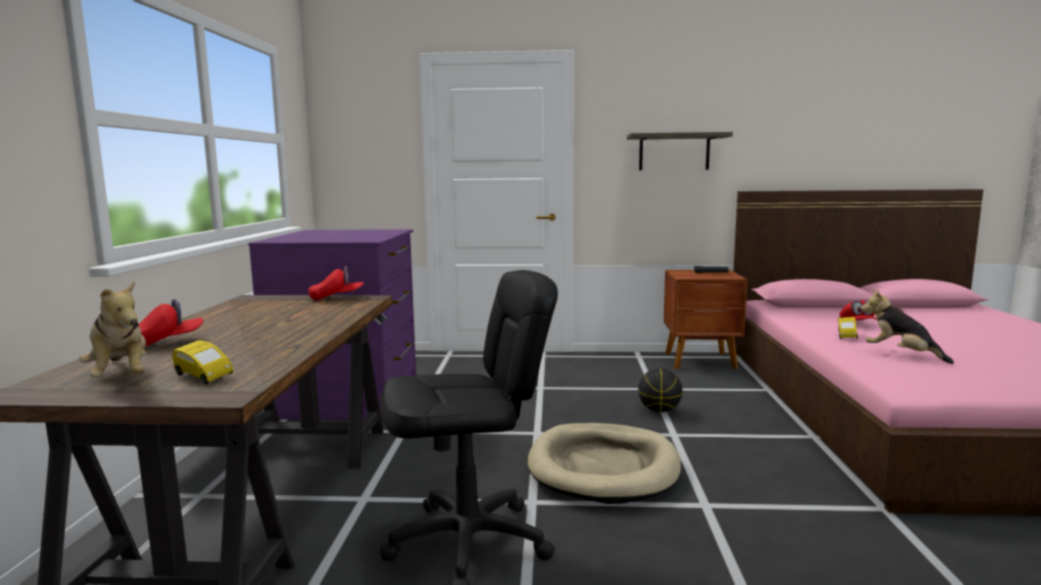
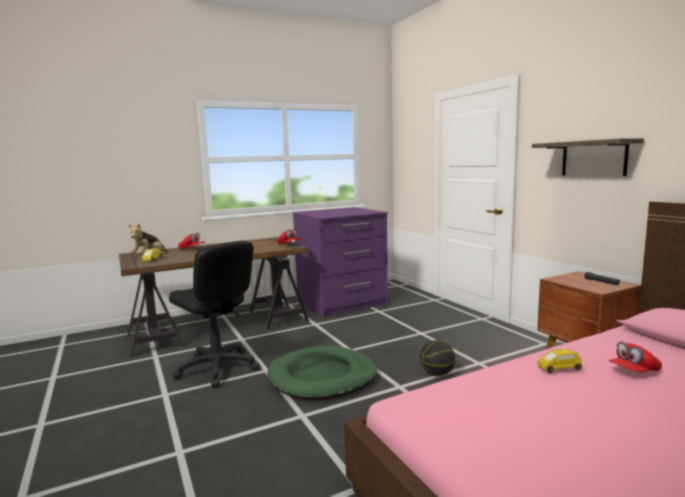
camera: 60 degrees right, 0 degrees up
(603, 468) = (323, 377): beige dog bed -> green dog bed
(901, 354) = (517, 395): plush toy -> none

